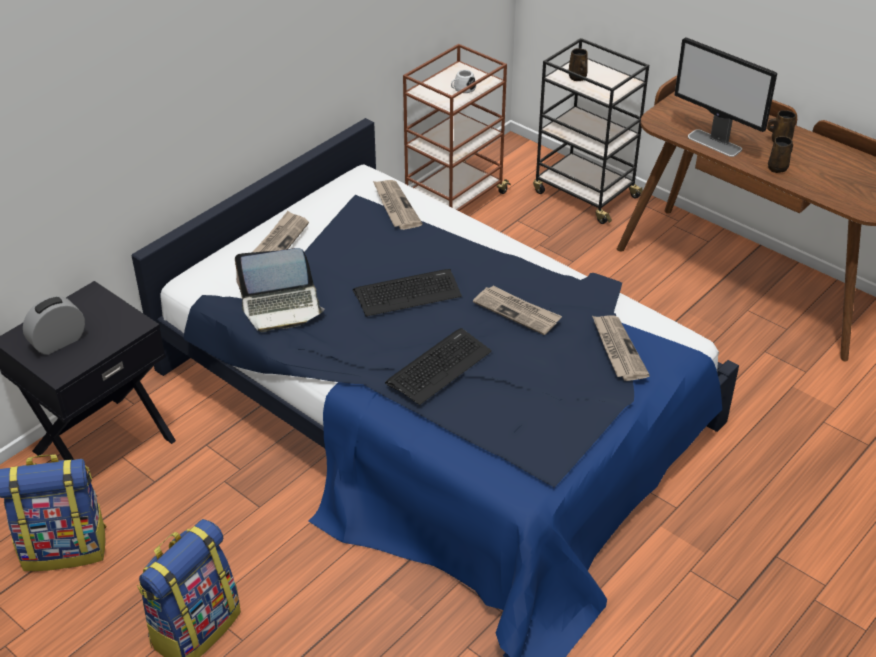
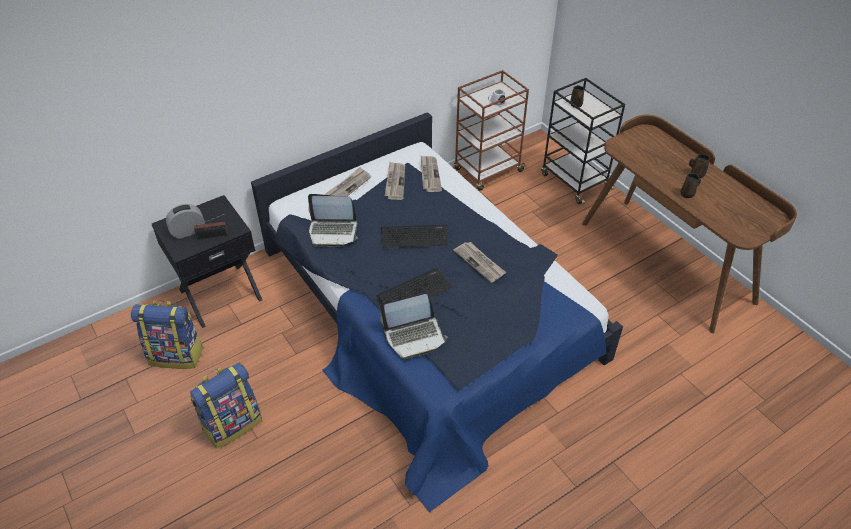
camera: 15 degrees right, 5 degrees up
(103, 341) = (214, 236): none -> radio
(462, 427) = (414, 336): none -> laptop
(617, 349) = (536, 302): newspaper -> newspaper (395, 182)
(715, 143) = (650, 168): monitor -> none

